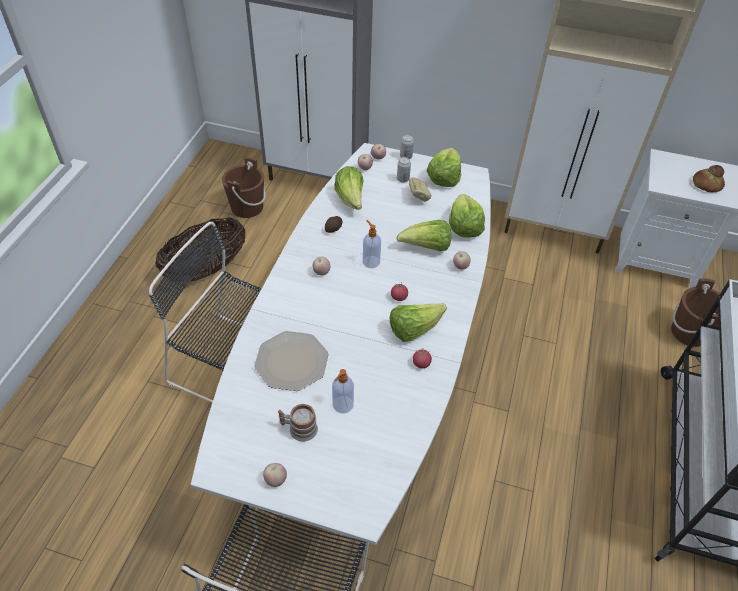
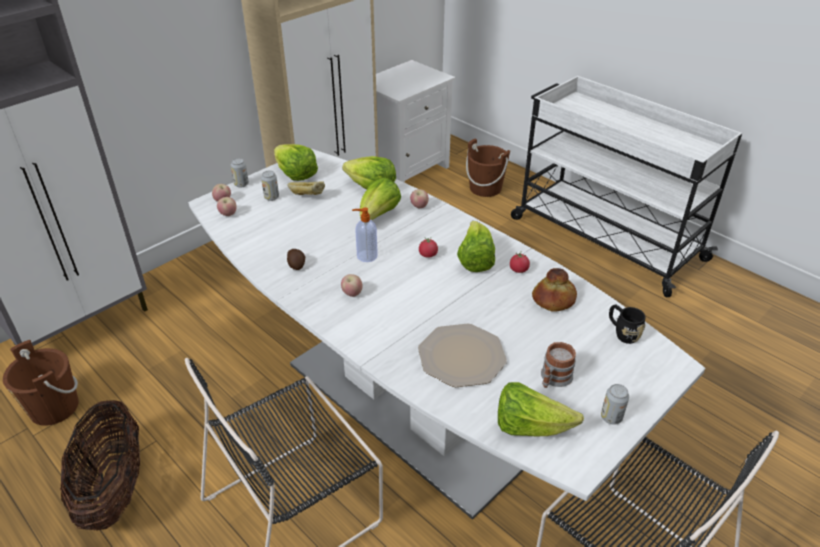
camera: 60 degrees left, 10 degrees down
(275, 480) = (611, 417): apple -> can
(342, 405) = (540, 337): soap dispenser -> none
(350, 199) = (265, 239): lettuce -> lettuce (529, 427)
(384, 463) = (622, 333): none -> black mug
(706, 185) = (417, 78): bread -> bread (554, 300)

